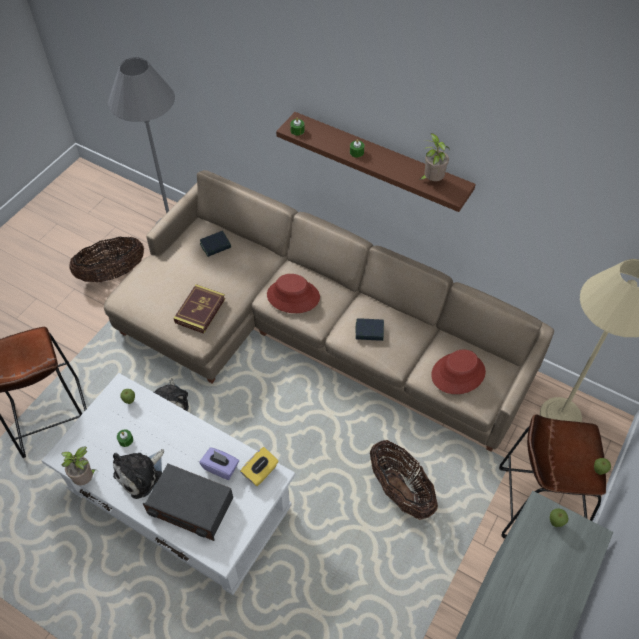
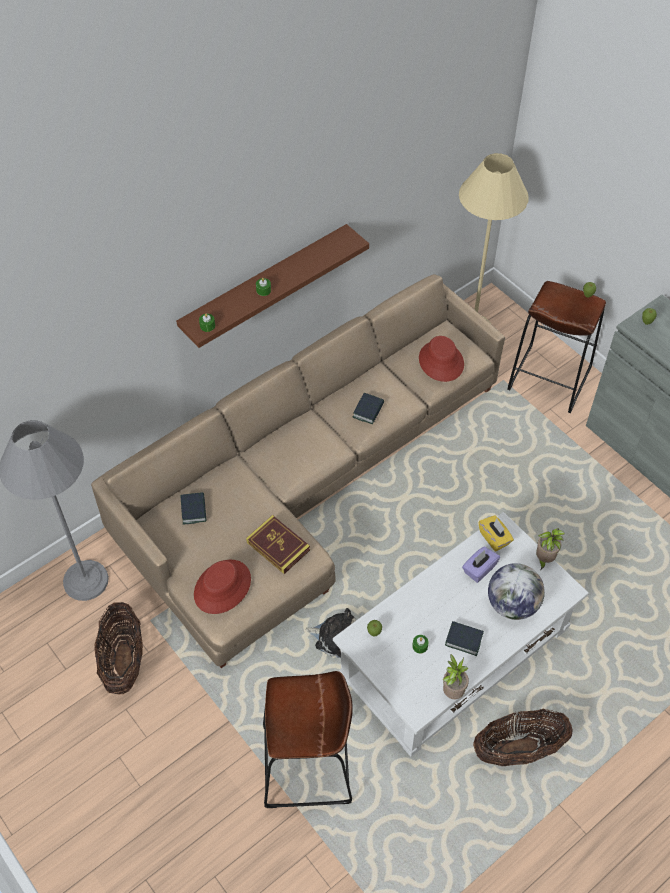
camera: 70 degrees left, 0 degrees up
(141, 474) = (463, 639): plush toy -> book
(191, 507) = (512, 604): radio -> globe
(293, 296) = (296, 459): red hat -> red hat (222, 587)
(400, 490) = (504, 469): basket -> basket (518, 749)
(431, 180) = (328, 250): potted plant -> potted plant (544, 559)

